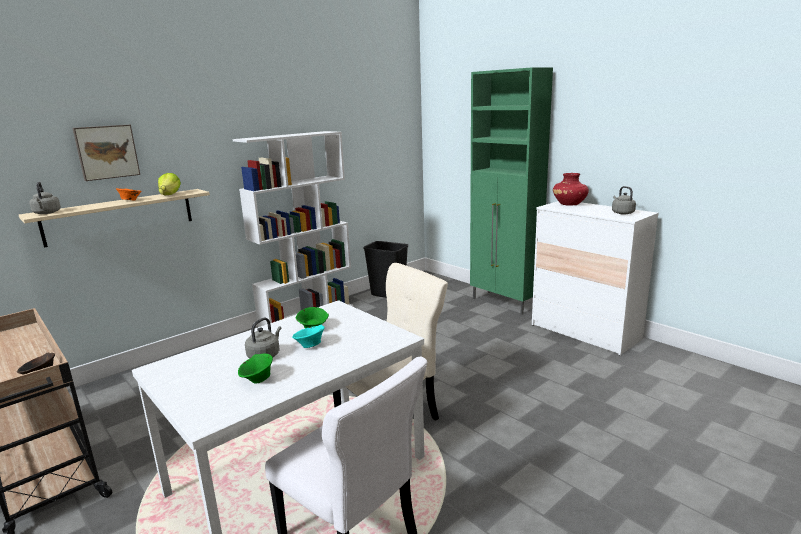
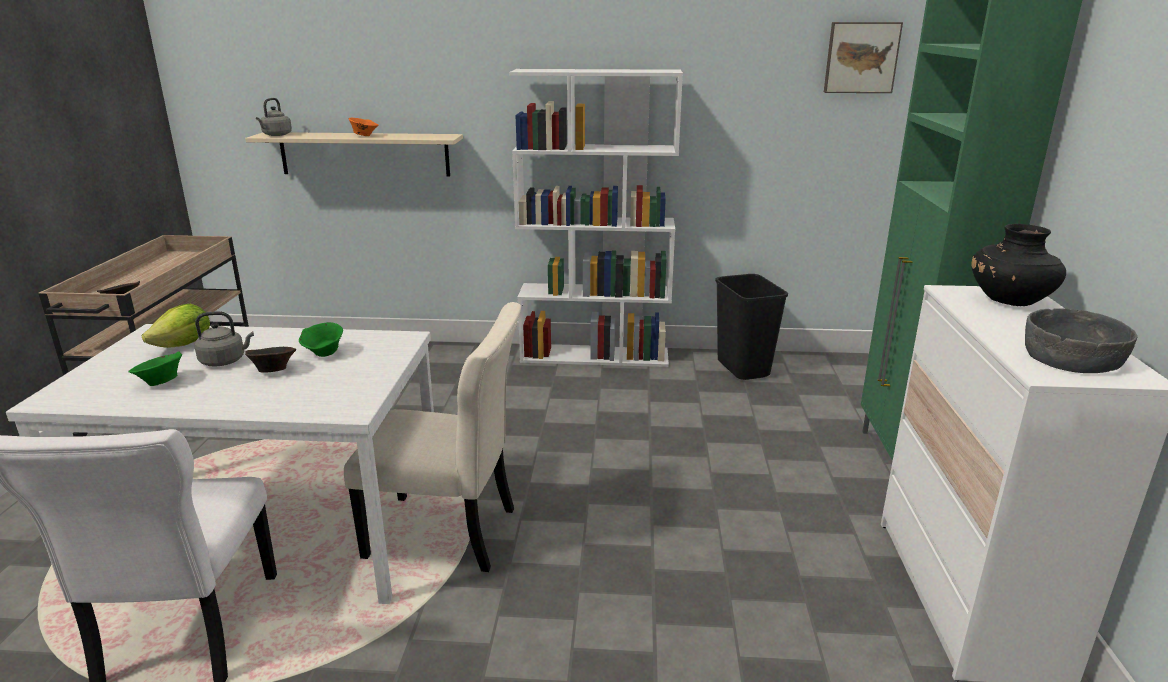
camera: 45 degrees right, 5 degrees up
(107, 152) = (355, 70): picture -> picture (861, 57)
(170, 195) = (413, 136): lettuce -> lettuce (184, 345)
(309, 346) = (273, 371): turquoise bowl -> brown bowl
(569, 204) = (1010, 301): red vase -> black vase
(622, 213) = (1071, 356): grey kettle -> grey bowl

